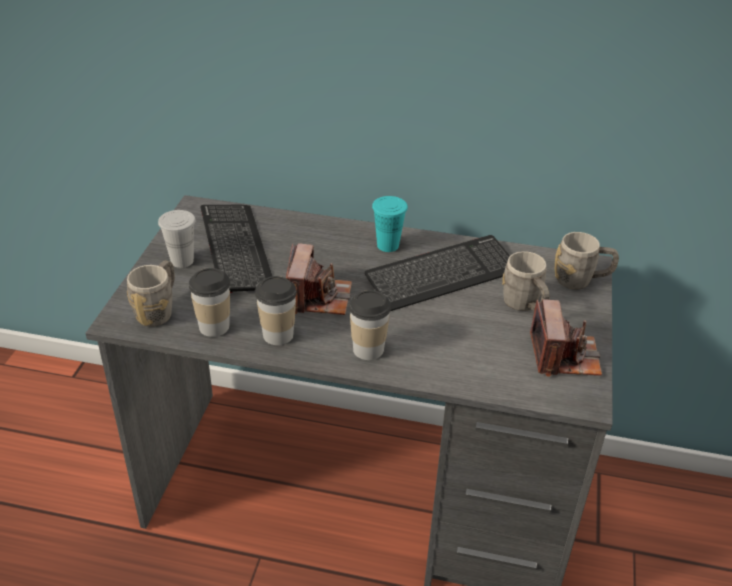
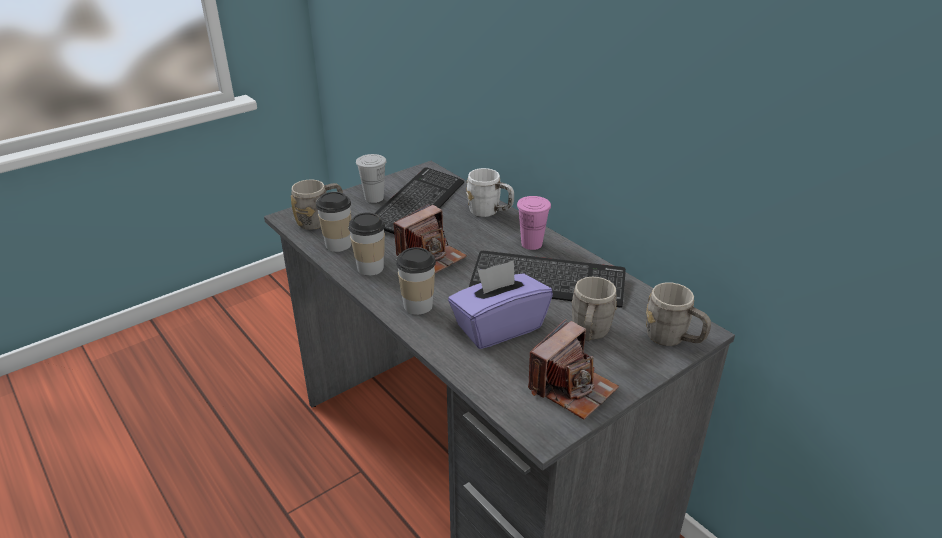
camera: 40 degrees right, 5 degrees down
(314, 229) = (489, 212): none -> white mug
(388, 245) = (531, 244): turquoise cup -> pink cup
(455, 334) = (498, 327): none -> purple tissue box

